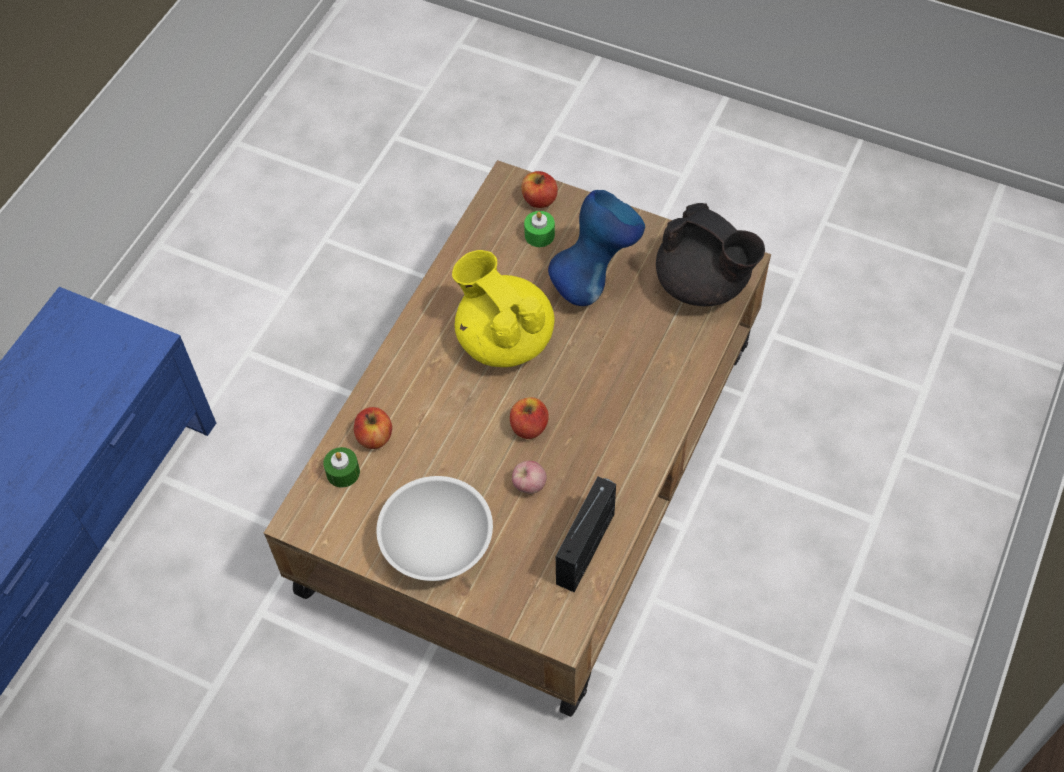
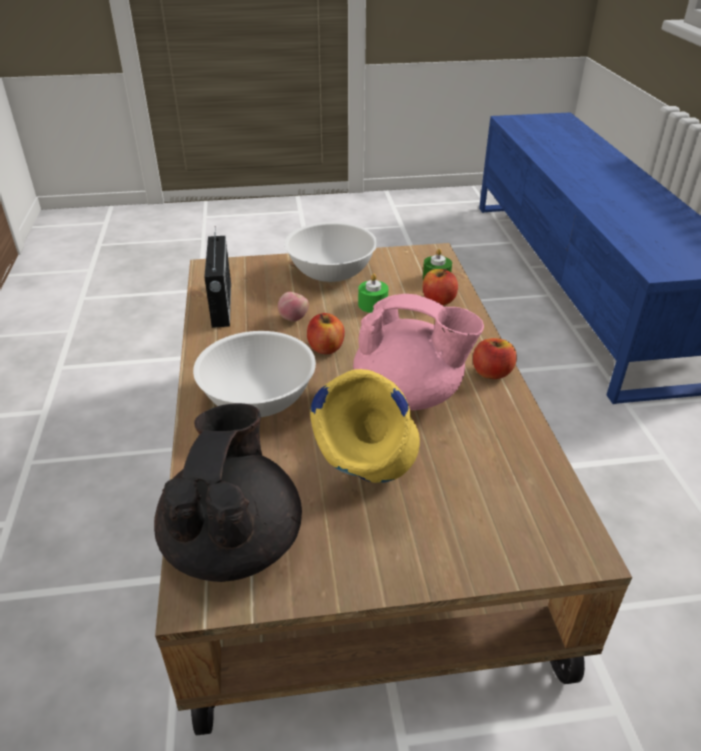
camera: 145 degrees right, 20 degrees down
(504, 338) = (409, 395): yellow teapot -> pink teapot
(539, 200) = (522, 548): apple -> apple (492, 372)
(539, 235) = (476, 505): green candle -> green candle (373, 304)
(595, 279) = (369, 487): blue vase -> yellow vase
(622, 397) = (258, 398): none -> white bowl
(703, 284) = (234, 543): black teapot -> black teapot turned 90 degrees clockwise

